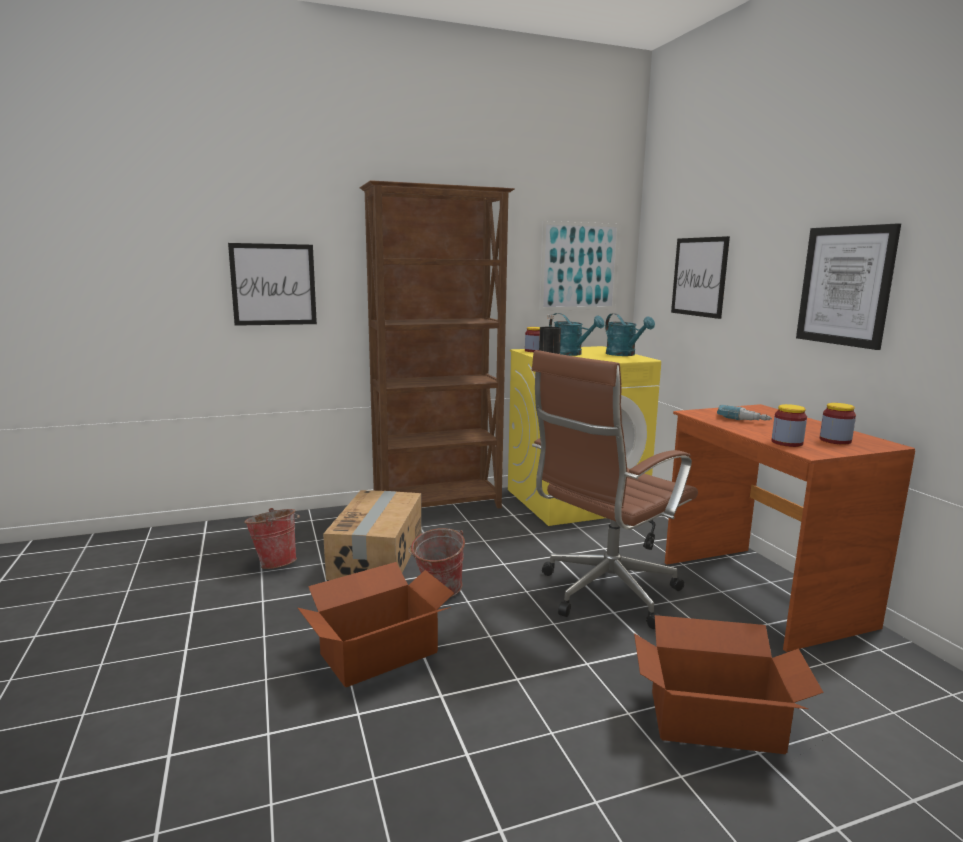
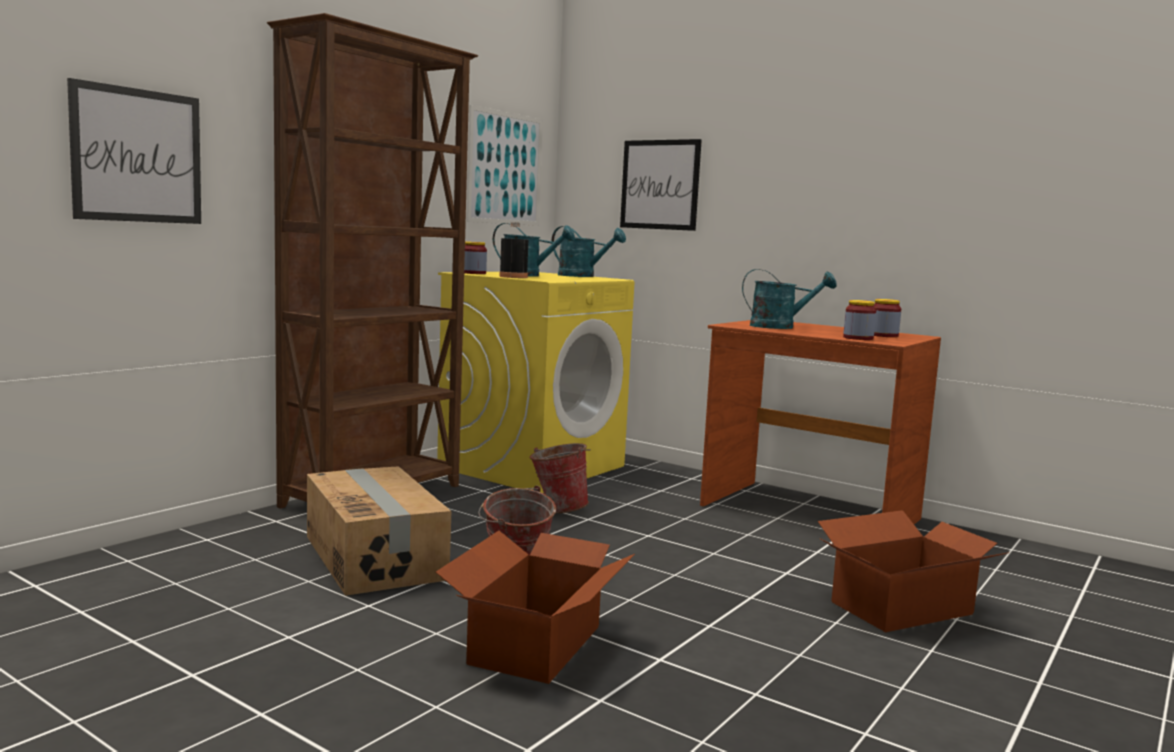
camera: 35 degrees left, 5 degrees down
(275, 563) = (234, 594): bucket -> bucket (558, 509)
(604, 594) = (684, 541): brown office chair -> none
(743, 418) = (780, 327): power drill -> turquoise watering can
(845, 286) = (851, 190): picture -> none

